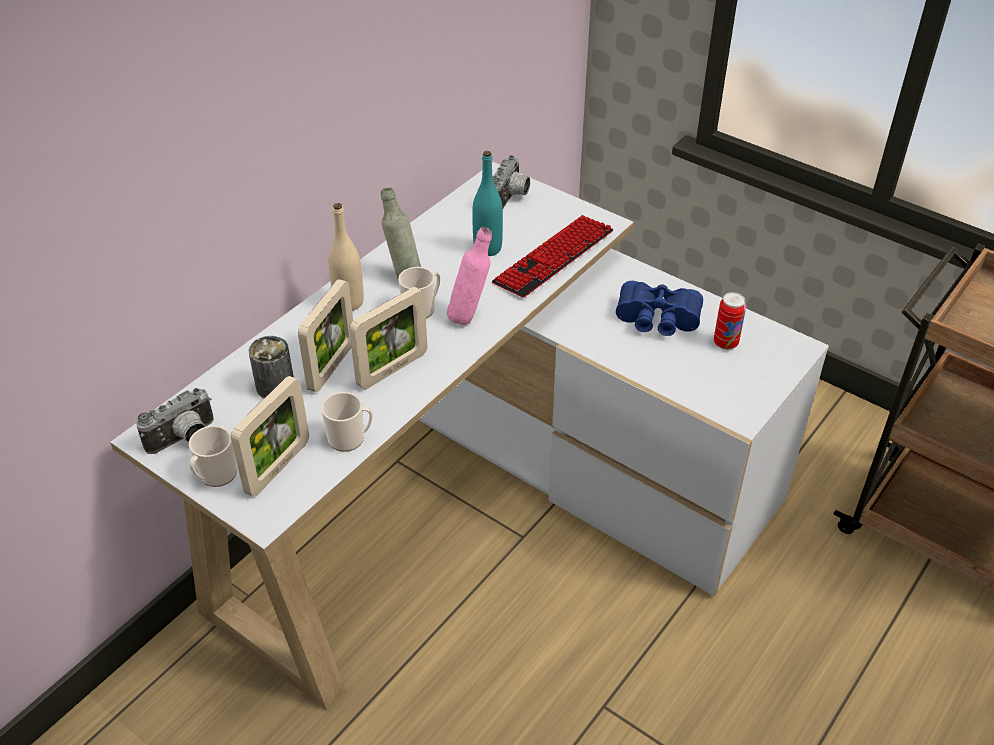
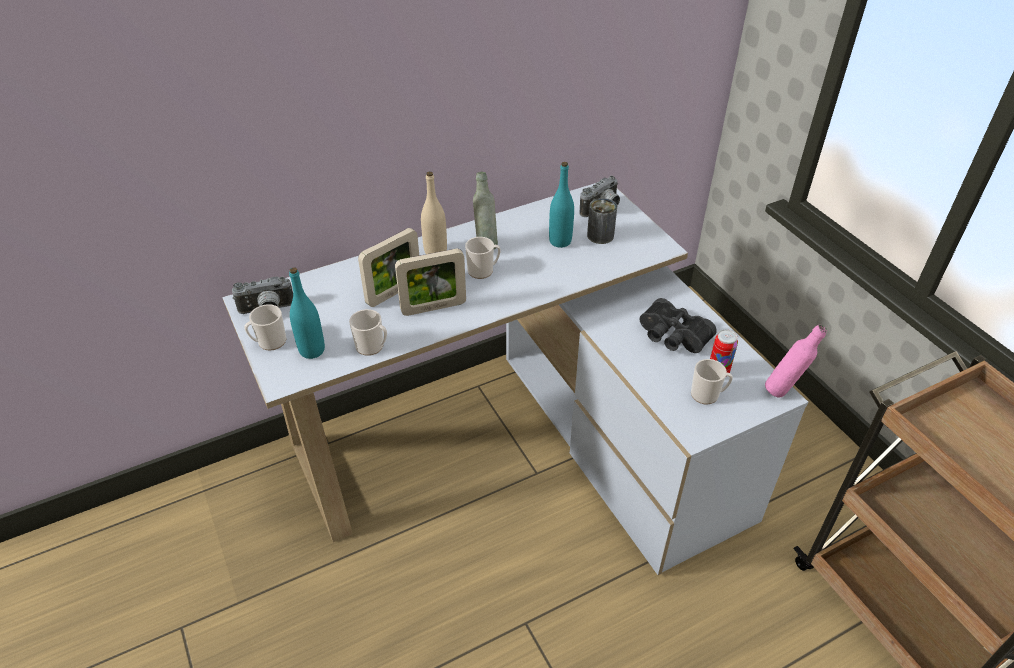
camera: 25 degrees right, 0 degrees up
(275, 386) = (348, 294): can -> can (600, 235)
(278, 467) = (312, 350): picture frame -> turquoise bottle
(470, 316) = (514, 286): pink bottle -> pink bottle (784, 390)
(553, 258) = (605, 262): keyboard -> none
(657, 321) = (672, 337): blue binoculars -> black binoculars
(730, 371) = (708, 394): none -> mug

